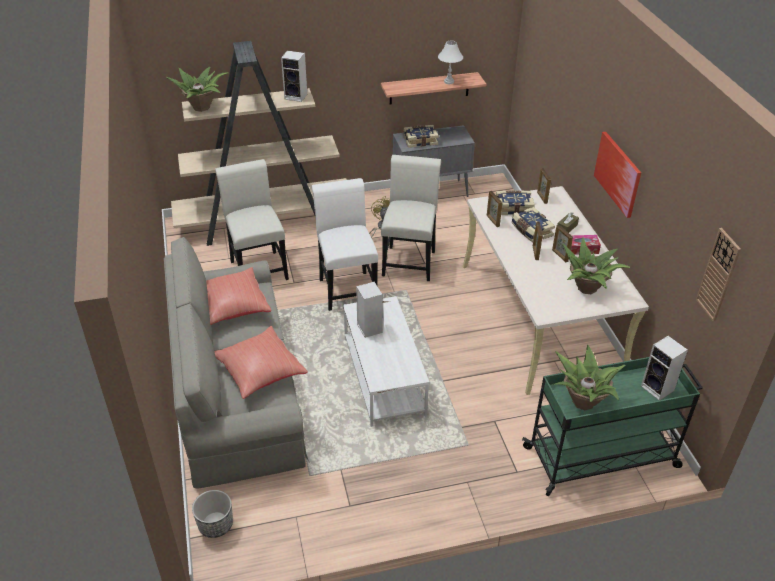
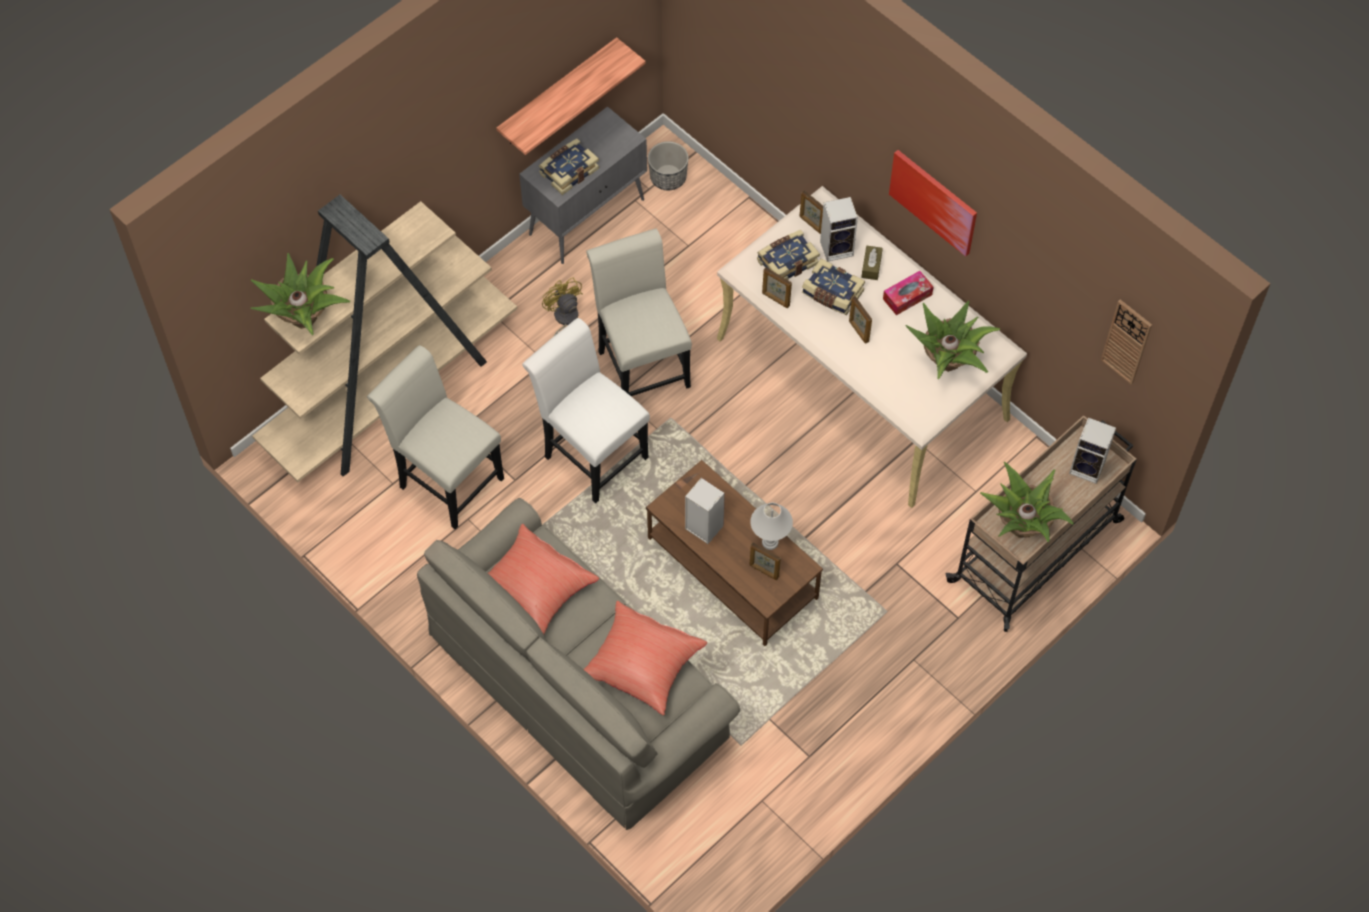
camera: 30 degrees left, 20 degrees up
(215, 524) = (684, 857): planter -> planter (668, 178)
(297, 96) = (418, 229): speaker -> speaker (837, 247)
(383, 376) = (731, 568): white coffee table -> brown coffee table
(449, 82) = (591, 81): white table lamp -> white table lamp (770, 543)
(559, 256) = (889, 321): picture frame -> picture frame (764, 571)
(603, 457) = (1037, 550): green cart -> beige cart

